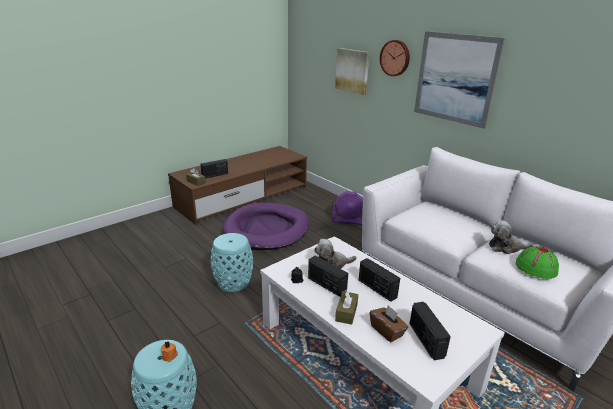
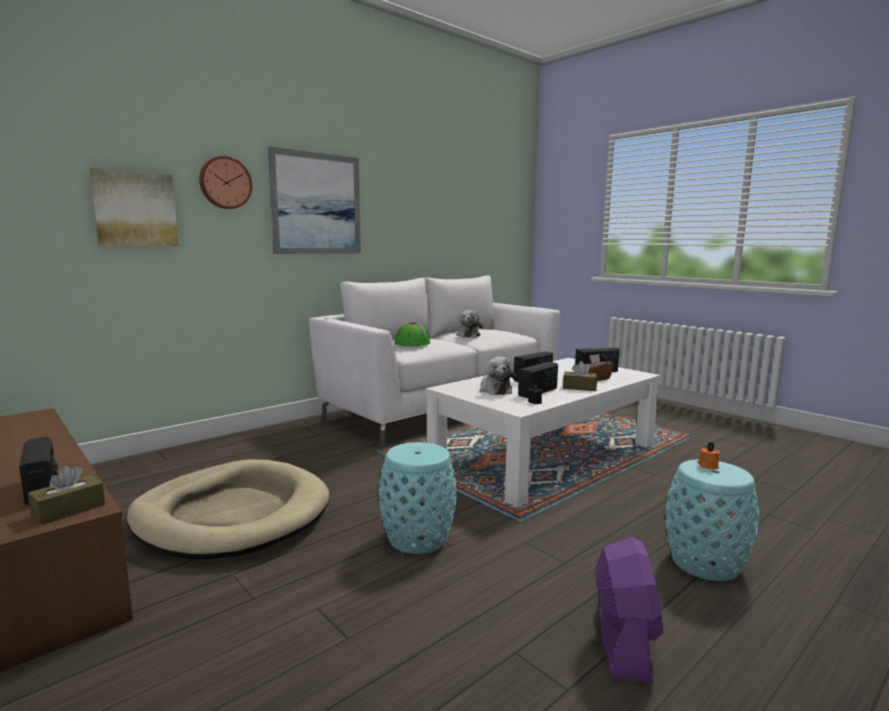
camera: 90 degrees left, 15 degrees down
(267, 229) = (232, 515): purple dog bed -> beige dog bed
(348, 221) = (247, 449): purple fan -> purple fan (622, 641)
(535, 267) = (500, 332): green hat -> green hat (412, 343)

